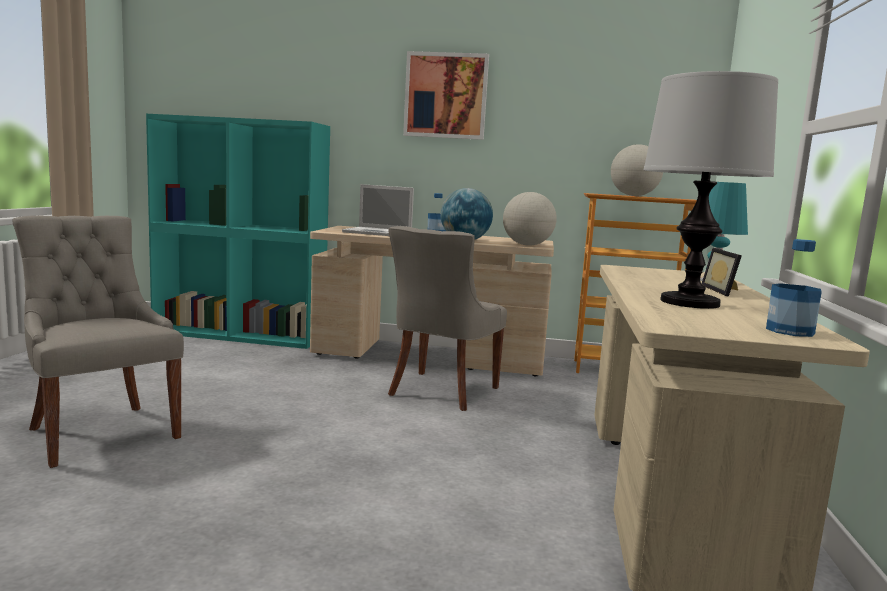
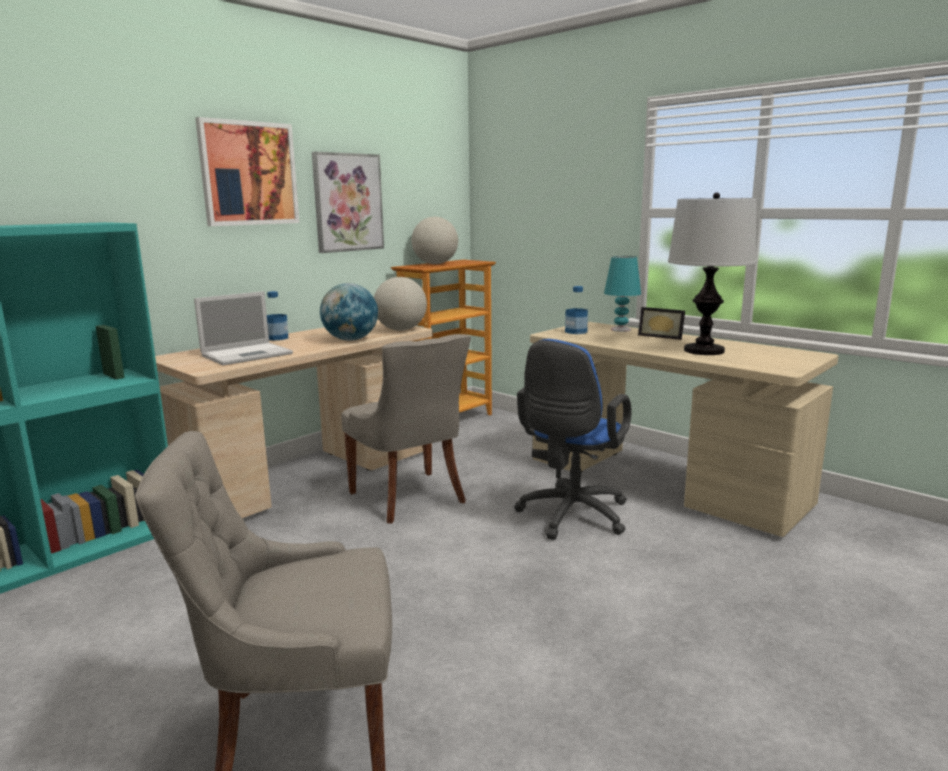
camera: 55 degrees left, 5 degrees up
(501, 457) = (570, 517): none -> blue office chair
(543, 125) = (347, 202): none -> picture
(790, 331) = (792, 354): bottle -> bottle (576, 332)

